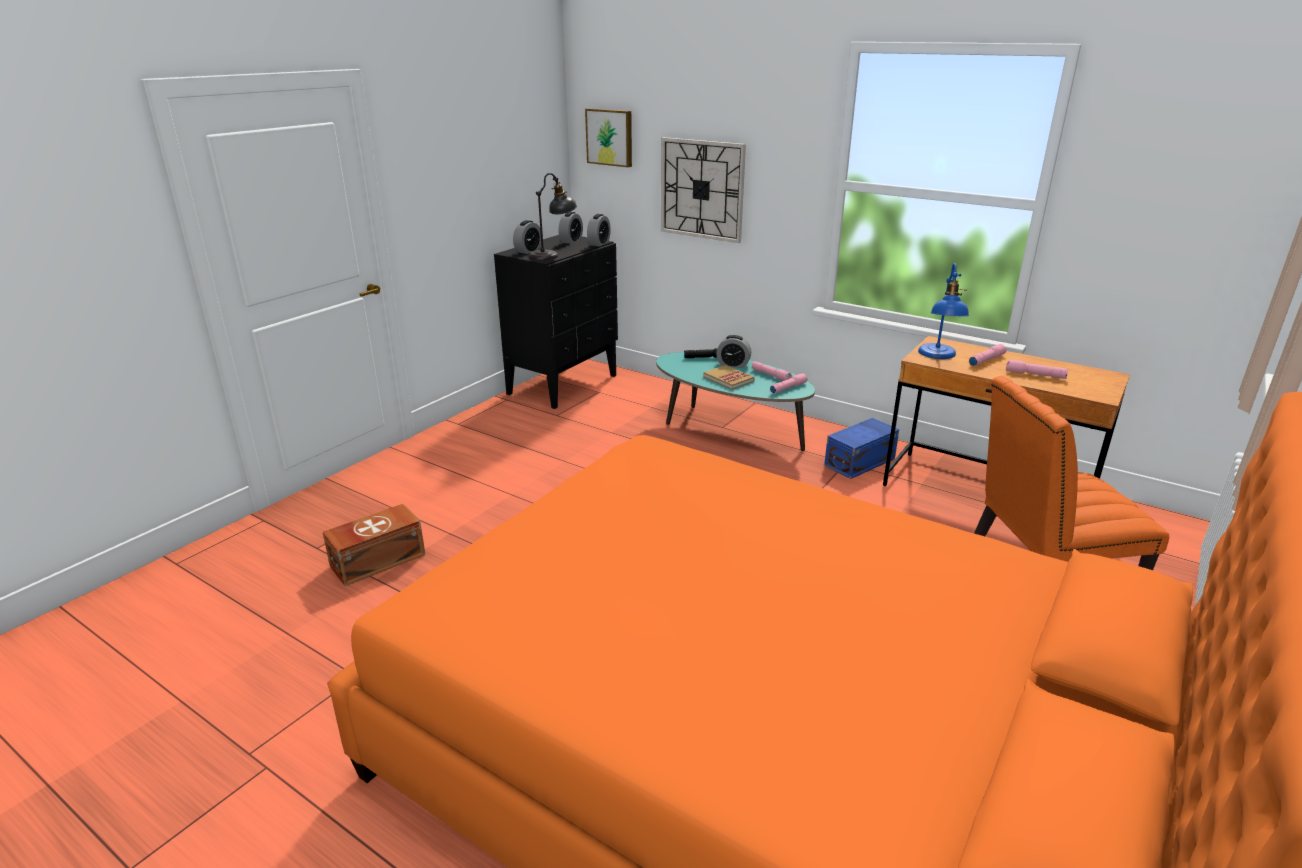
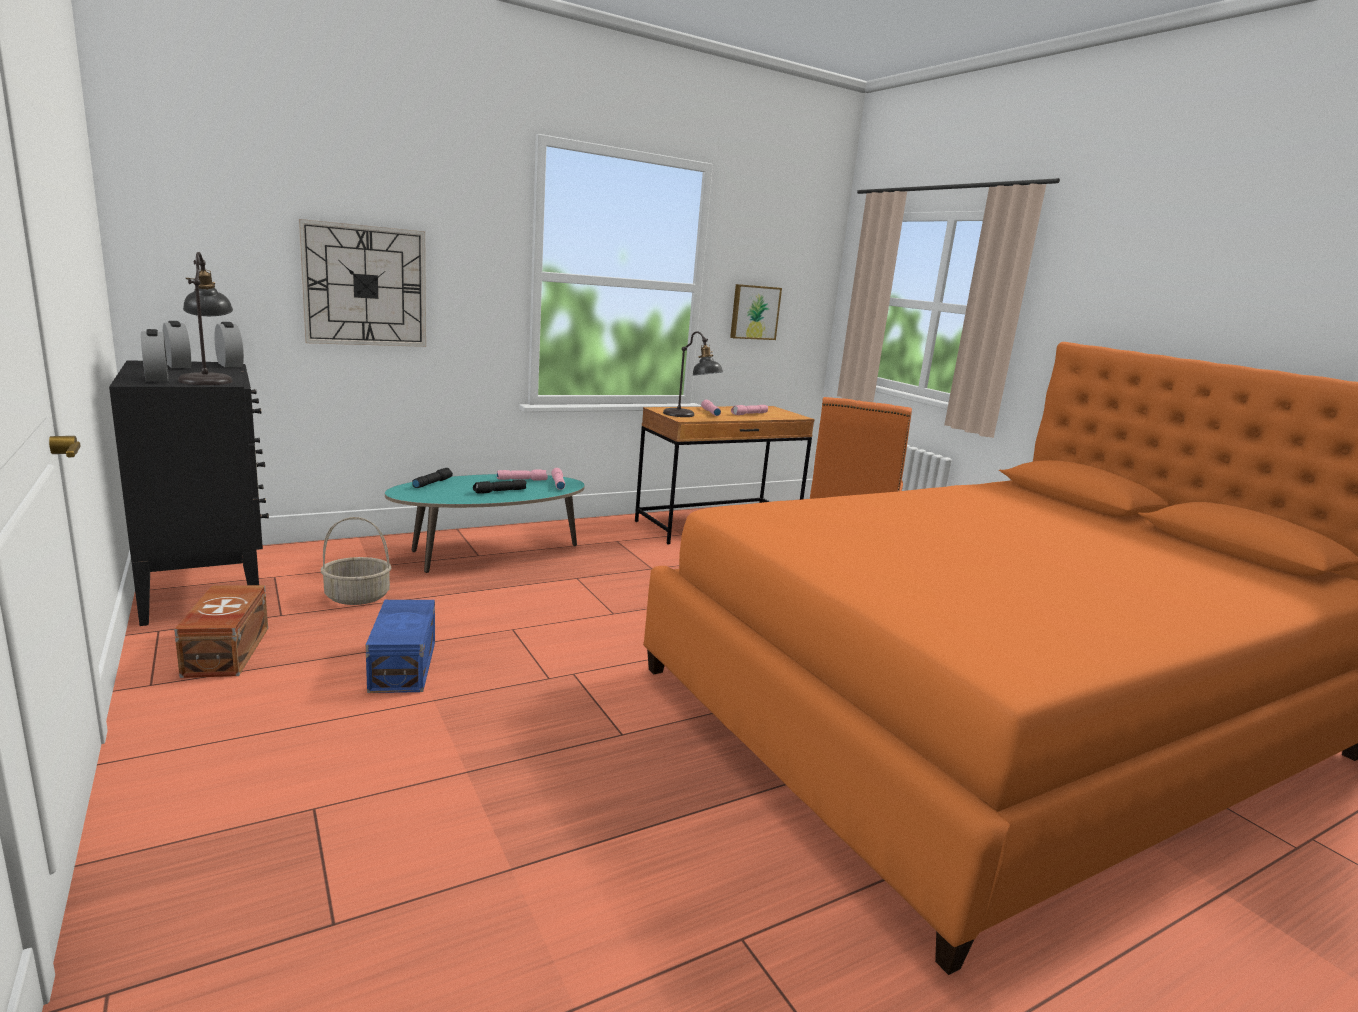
camera: 65 degrees left, 10 degrees down
(376, 560) = (458, 857): brown storage box -> brown storage box (224, 652)
(604, 422) = (356, 597): none -> basket
(610, 137) = (197, 215): picture -> picture (754, 312)
(728, 379) = (499, 492): book -> black flashlight
(733, 365) = (471, 481): alarm clock -> none
(861, 462) = (624, 537): blue storage box -> blue storage box (405, 665)
(939, 358) = (690, 416): blue table lamp -> grey table lamp

